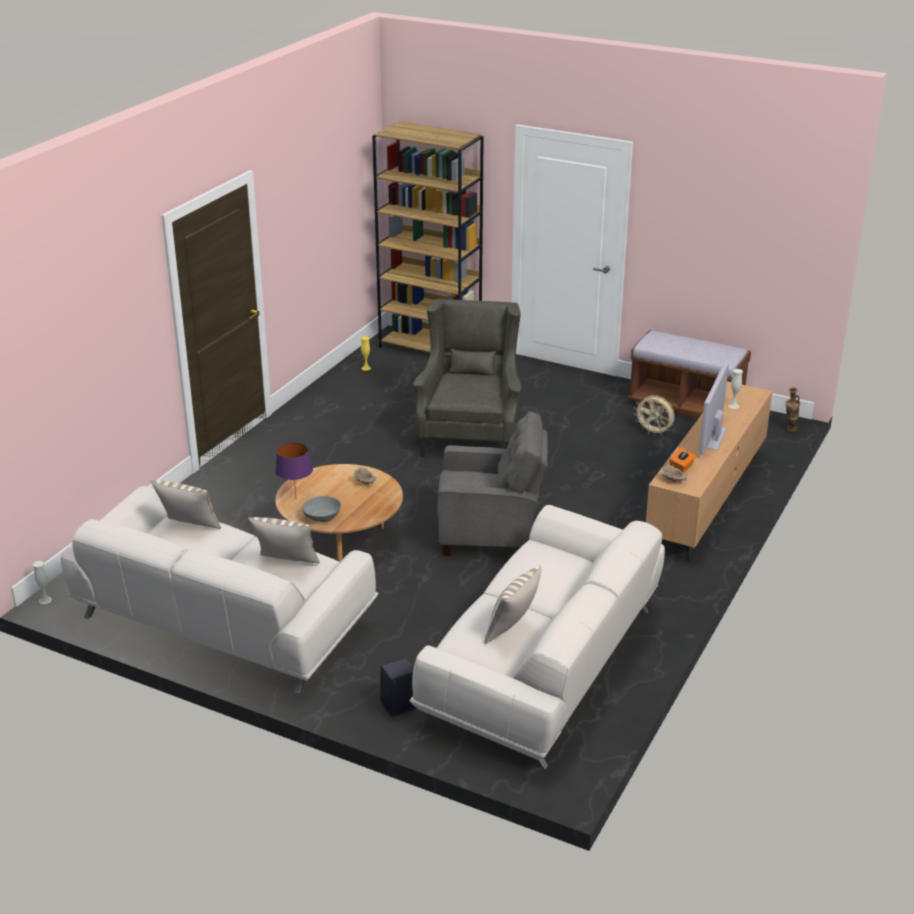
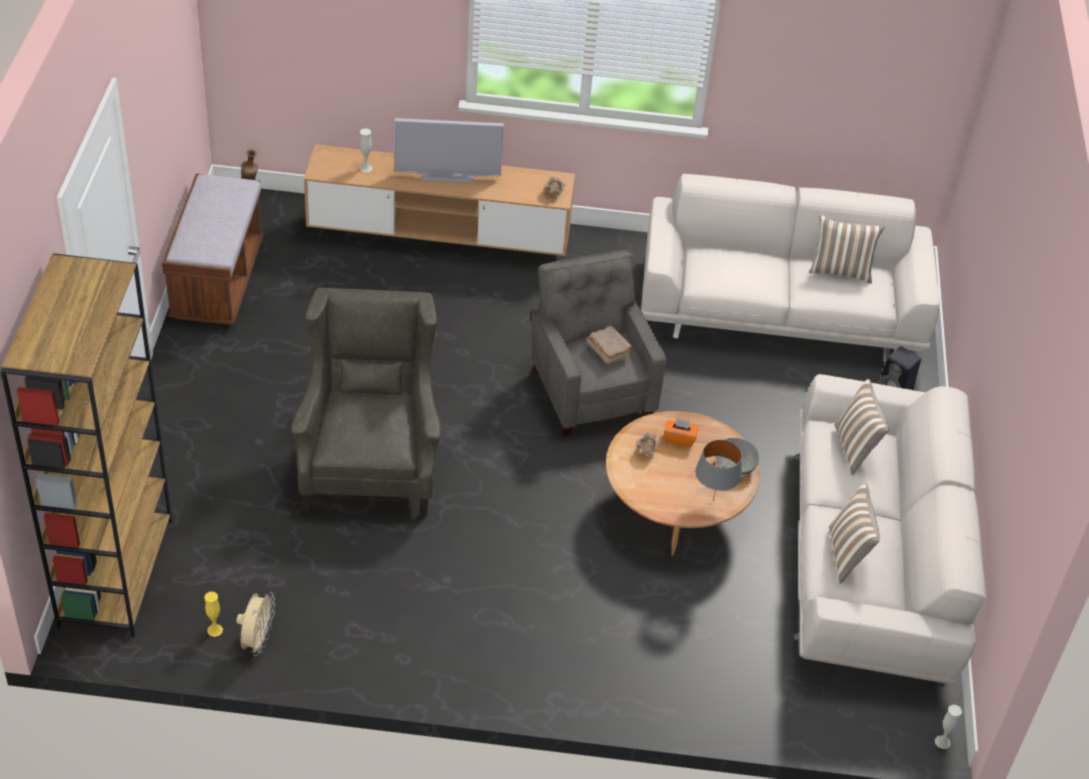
camera: 115 degrees left, 15 degrees up
(296, 498) = (712, 501): purple table lamp -> grey table lamp
(470, 433) = (370, 461): grey armchair -> grey armchair turned 105 degrees clockwise
(475, 483) = (609, 350): none -> brown book
(654, 432) = (299, 299): beige fan -> beige fan (257, 641)
(681, 468) = (524, 190): orange tissue box -> orange tissue box (679, 439)

